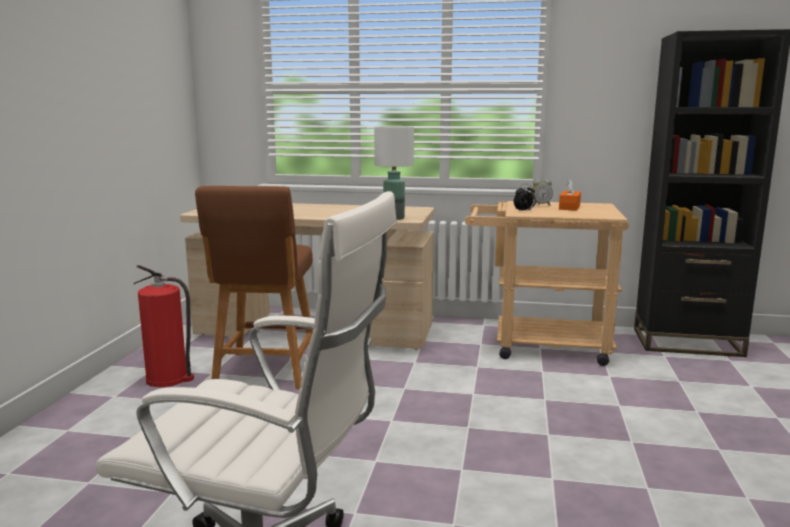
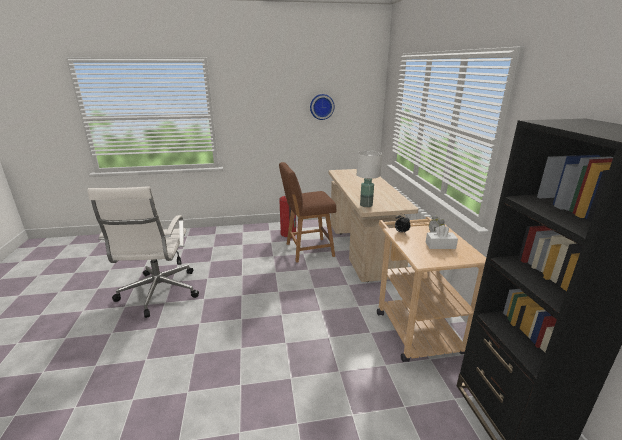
camera: 70 degrees right, 10 degrees up
(124, 81) = (321, 106): none -> wall clock
(569, 207) = (440, 245): orange tissue box -> white tissue box

